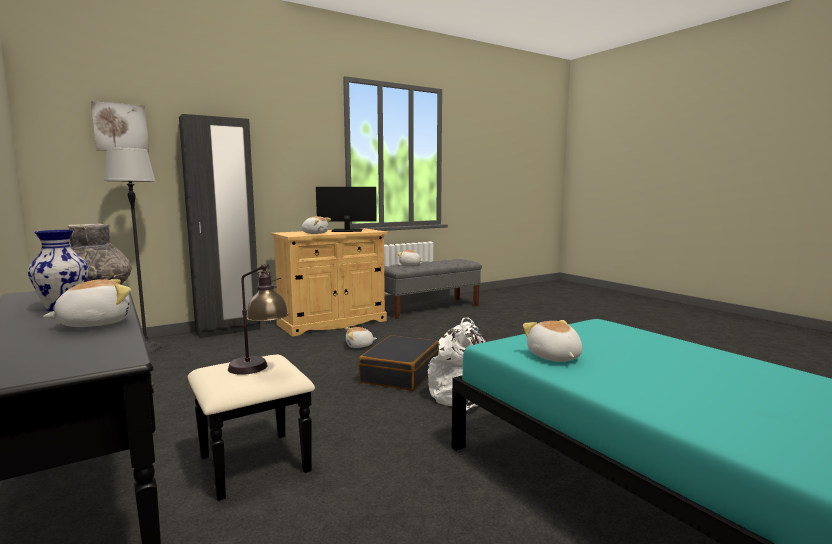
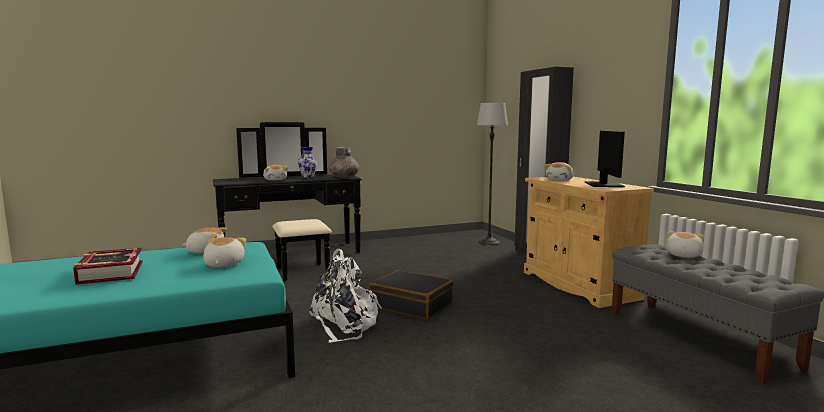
camera: 100 degrees right, 0 degrees up
(120, 127) = (516, 86): picture -> none
(259, 369) = (297, 223): table lamp -> none
(359, 346) = (494, 293): plush toy -> plush toy (223, 265)
(704, 376) = (110, 273): none -> book

